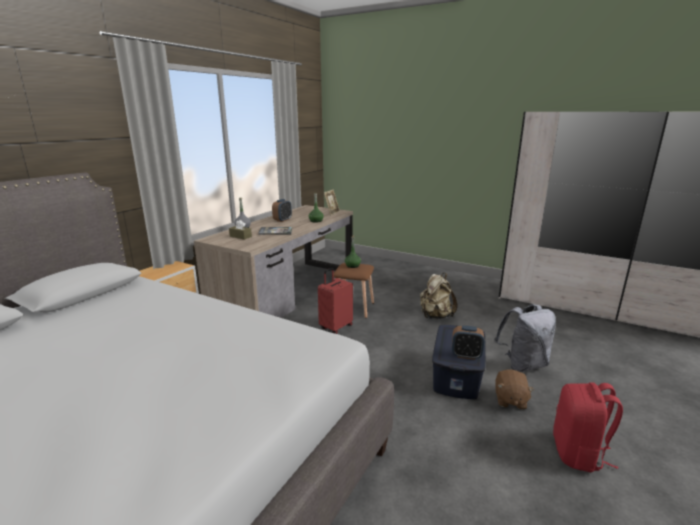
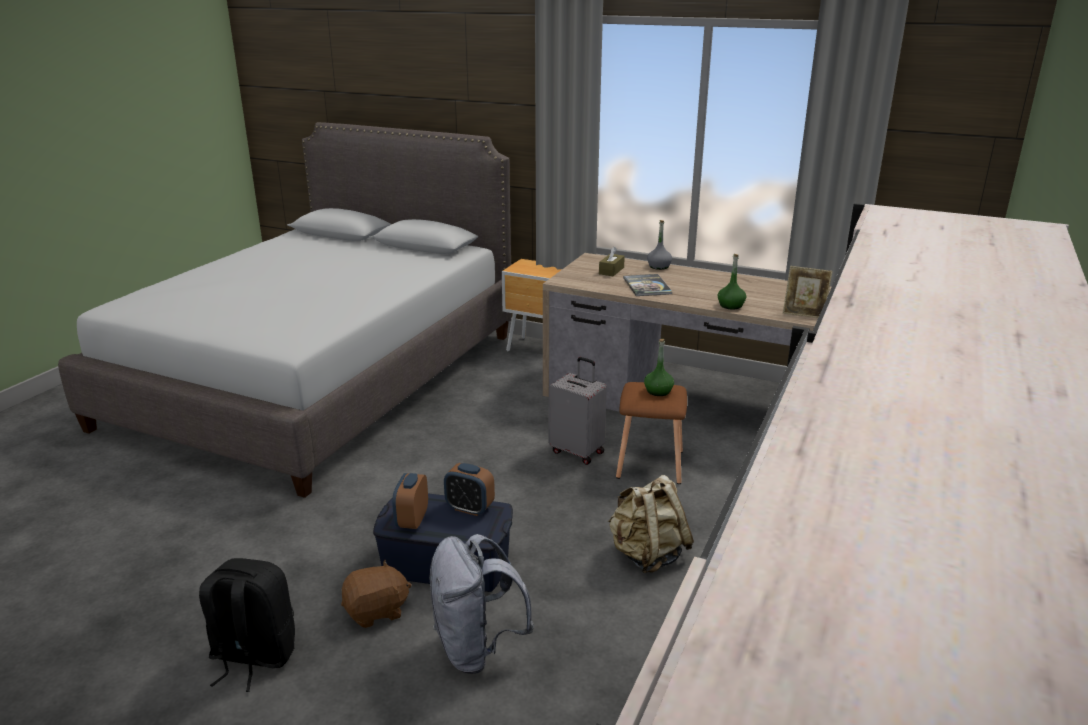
camera: 85 degrees right, 5 degrees up
(282, 220) = (719, 284): alarm clock -> alarm clock (469, 508)
(335, 327) = (578, 451): red suitcase -> grey suitcase
(510, 400) = (377, 611): brown plush toy -> brown plush toy turned 150 degrees clockwise
(578, 453) = (252, 657): red backpack -> black backpack

